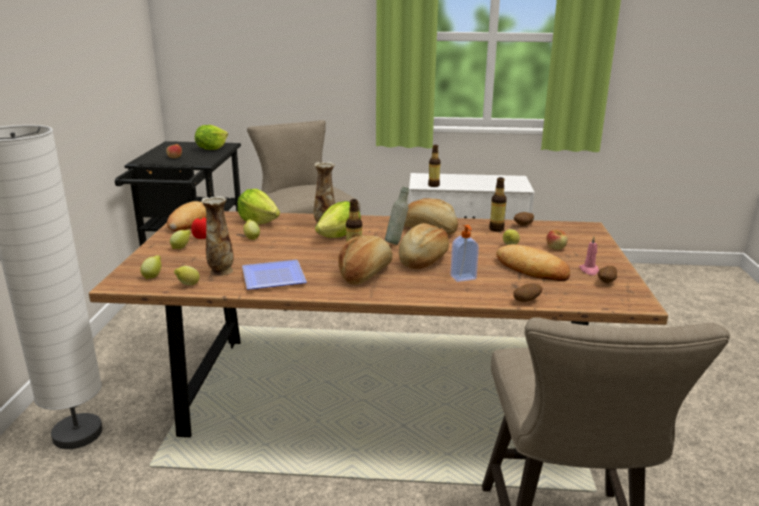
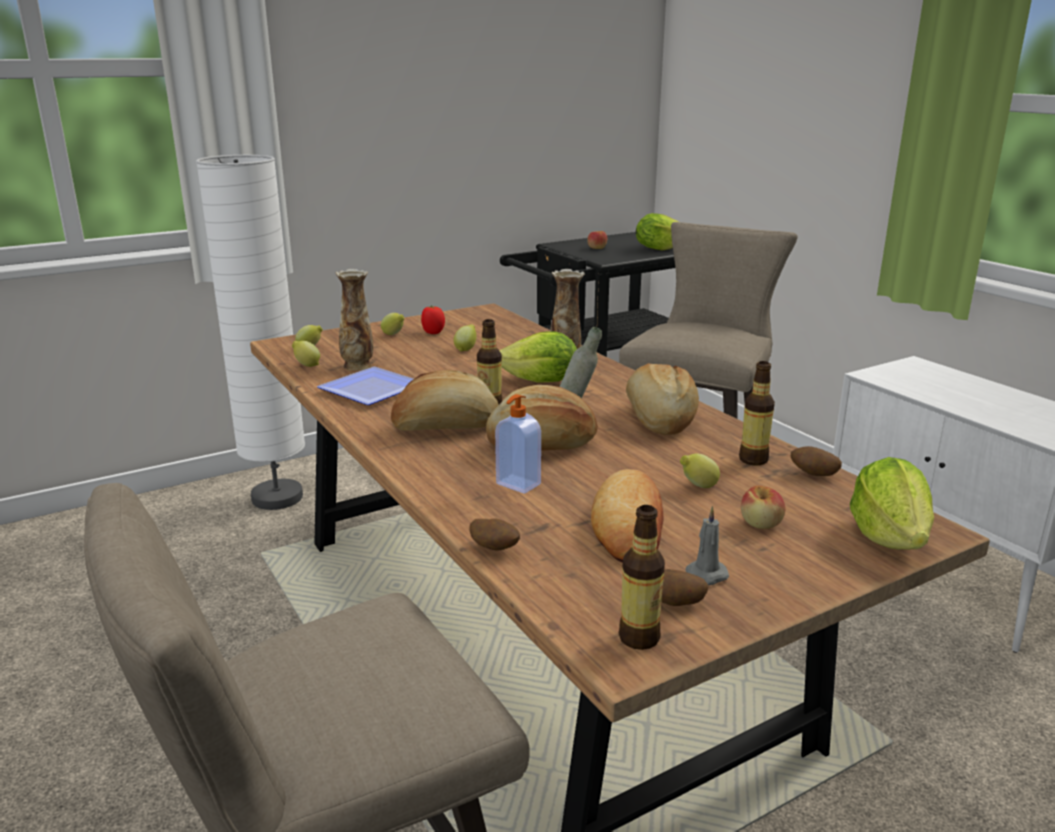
camera: 55 degrees right, 0 degrees up
(189, 222) = (465, 315): bread -> none
(258, 222) = (517, 337): lettuce -> lettuce (889, 537)
(433, 185) = (897, 382): bottle -> bottle (639, 638)
(589, 270) = (704, 576): pink candle -> grey candle

